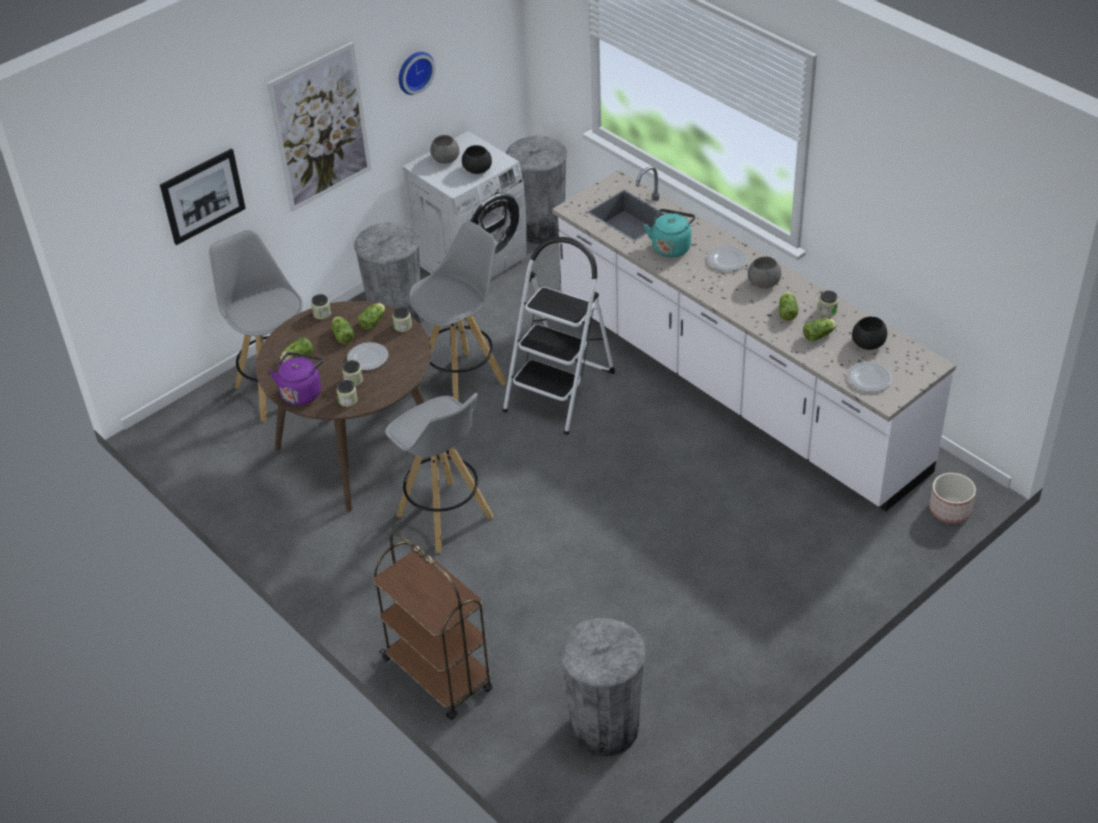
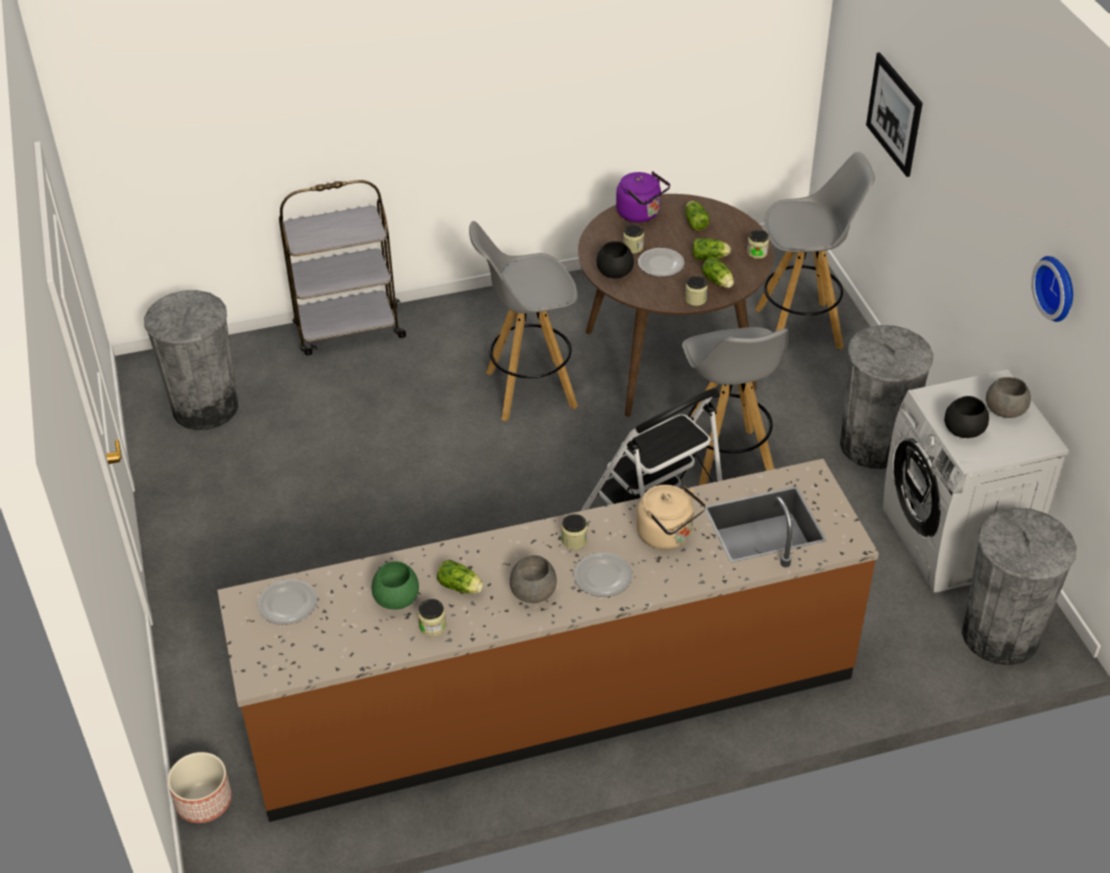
camera: 115 degrees right, 0 degrees up
(320, 127) = (976, 202): picture -> none
(348, 400) = (606, 237): jar -> jar (574, 540)
(438, 676) = (348, 331): brown cart -> grey cart
(671, 247) = (668, 535): turquoise kettle -> beige kettle
(735, 387) = (552, 697): white counter -> brown counter
(819, 335) = (396, 597): lettuce -> green bowl
(869, 343) = (345, 636): black bowl -> black bowl (615, 272)

